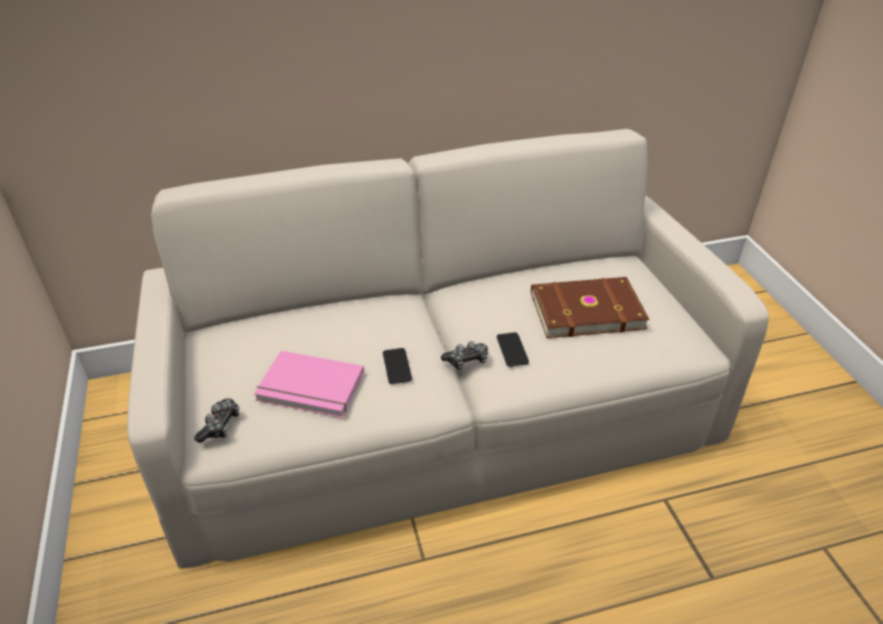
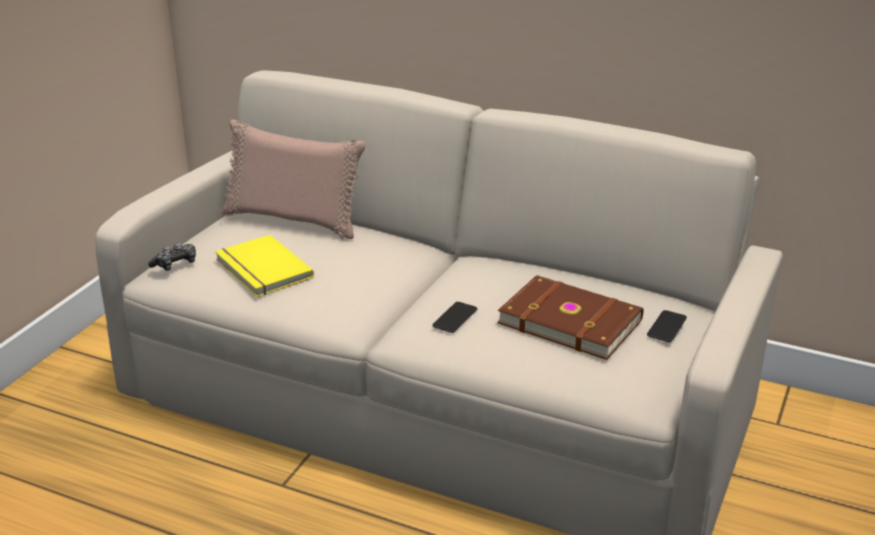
camera: 40 degrees right, 10 degrees down
(269, 325) = (293, 220): none -> beige pillow
(310, 388) = (261, 270): pink book -> yellow book
(397, 366) = (344, 286): phone -> phone (666, 327)
(466, 360) = (407, 308): game controller -> none

